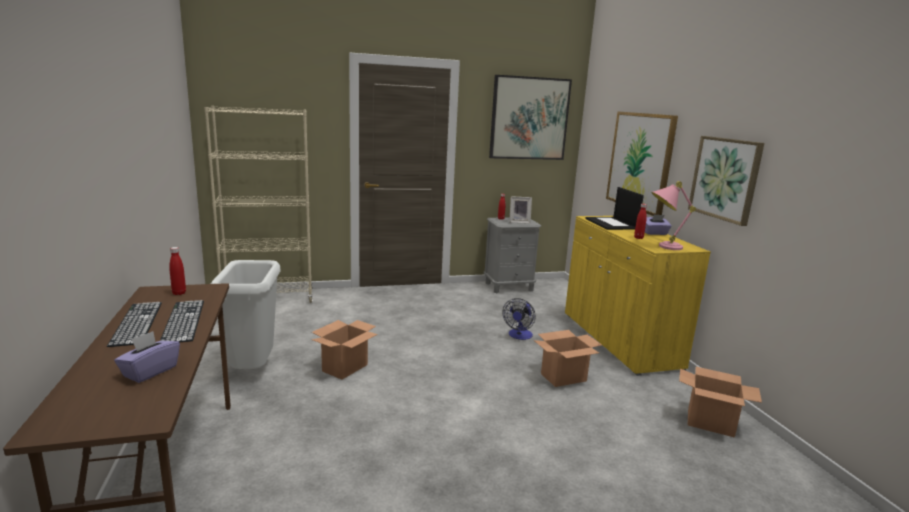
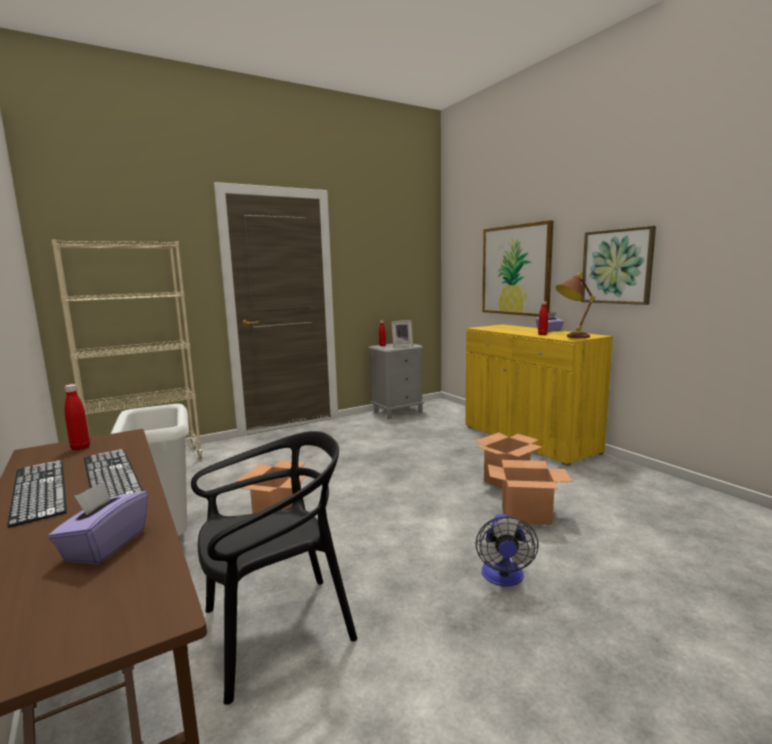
camera: 15 degrees left, 5 degrees down
(296, 455) = (276, 630): none -> black chair
(519, 336) = (438, 452): fan -> fan (503, 578)
(529, 118) = (396, 246): picture -> none
(612, 224) = (505, 329): laptop -> none
(662, 246) = (571, 337): pink table lamp -> brown table lamp
(711, 423) = (661, 493): cardboard box -> cardboard box (526, 515)

